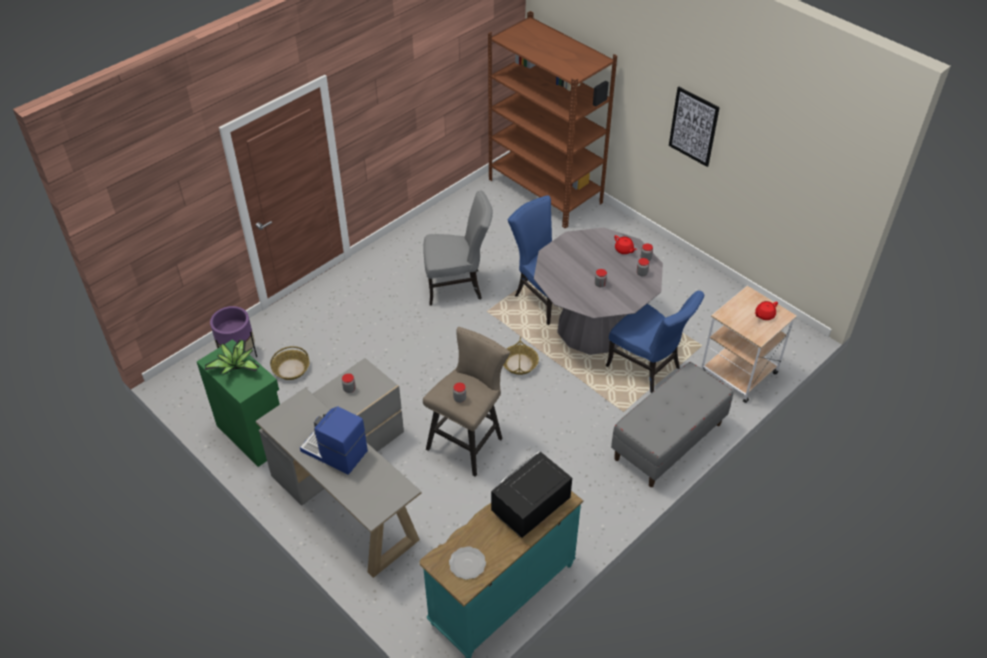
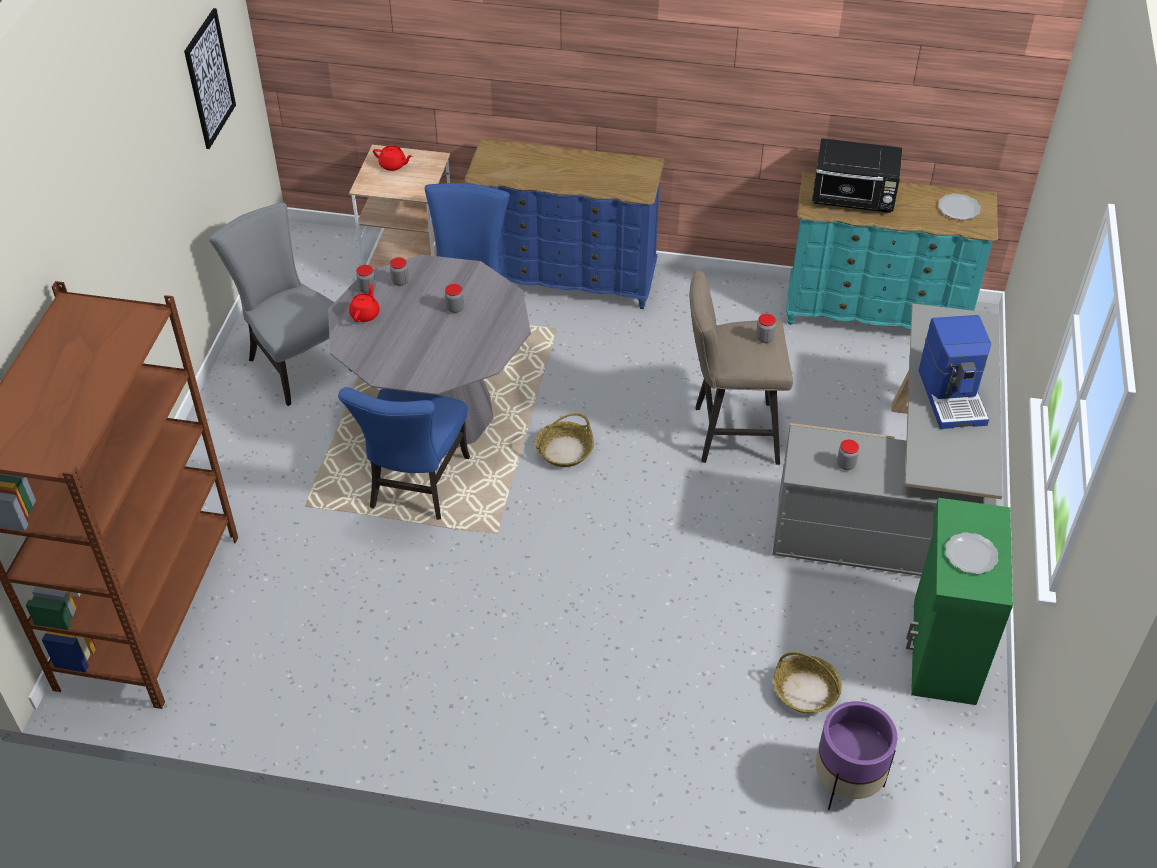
camera: 125 degrees left, 0 degrees up
(235, 366) = (970, 554): potted plant -> plate
(458, 285) = (470, 596): grey chair -> grey chair (295, 362)
(668, 441) = (566, 279): grey bench -> blue dresser
(693, 126) = (140, 216): picture -> picture (209, 79)

